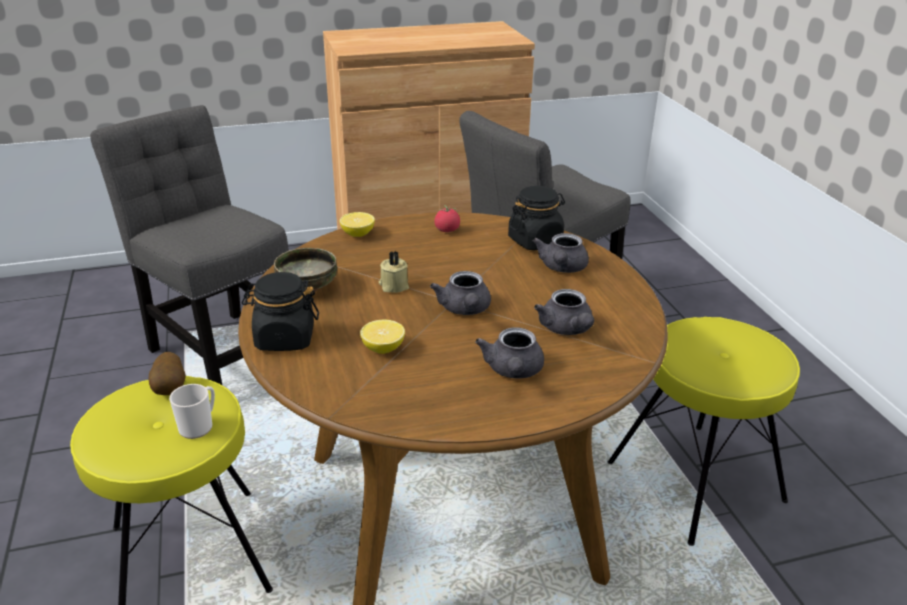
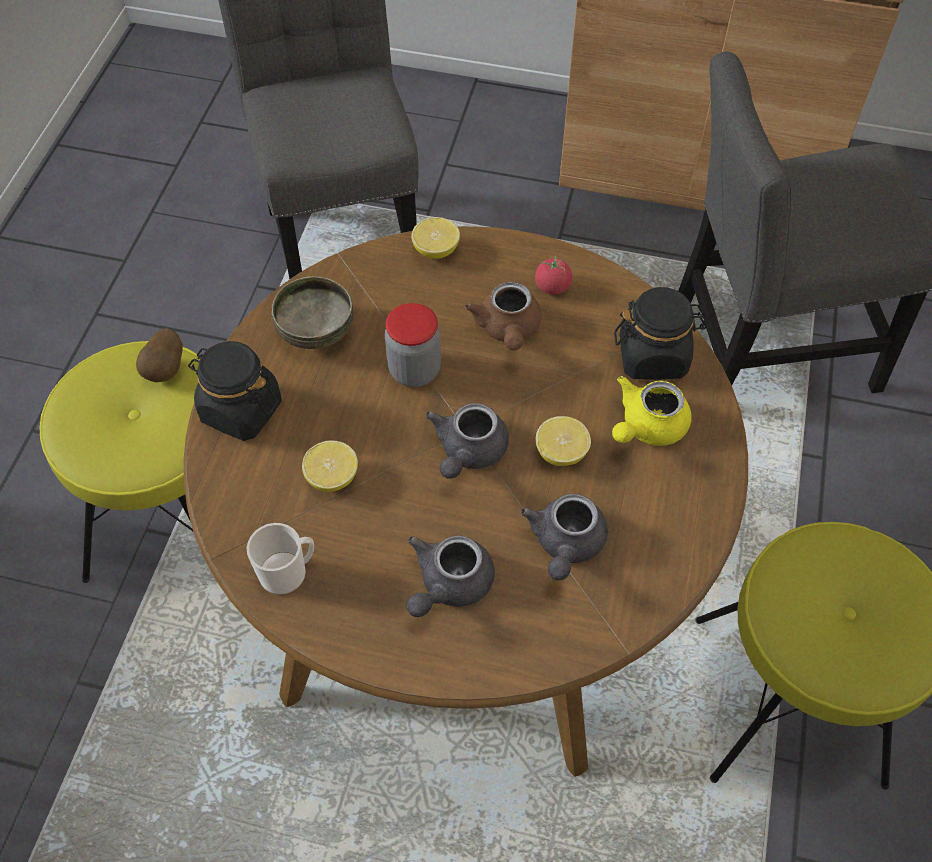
camera: 30 degrees right, 25 degrees up
(199, 426) = (166, 439): mug -> mug (288, 572)
(393, 286) = (414, 370): beige candle -> jar
(437, 254) = (508, 330): none -> brown teapot
(523, 293) = (561, 452): none -> lemon
(561, 268) = (646, 427): grey teapot -> yellow teapot

